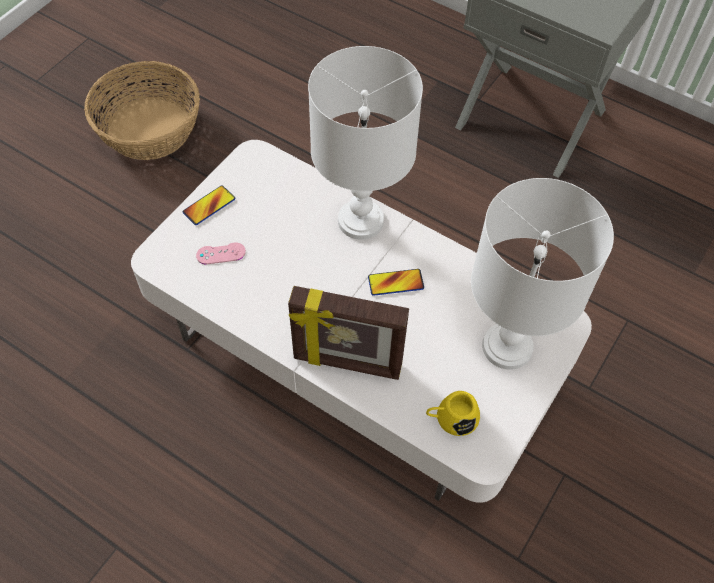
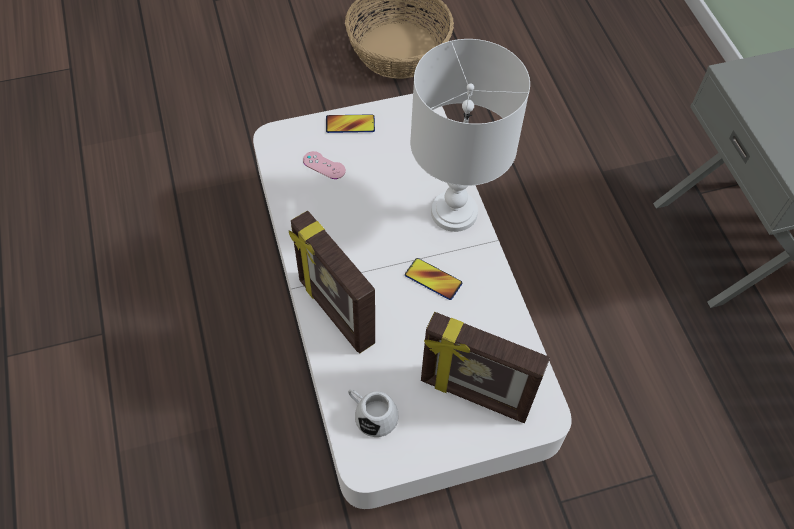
camera: 40 degrees right, 0 degrees up
(451, 418) = (371, 414): yellow mug -> white mug
(508, 346) = (474, 395): white table lamp -> picture frame

